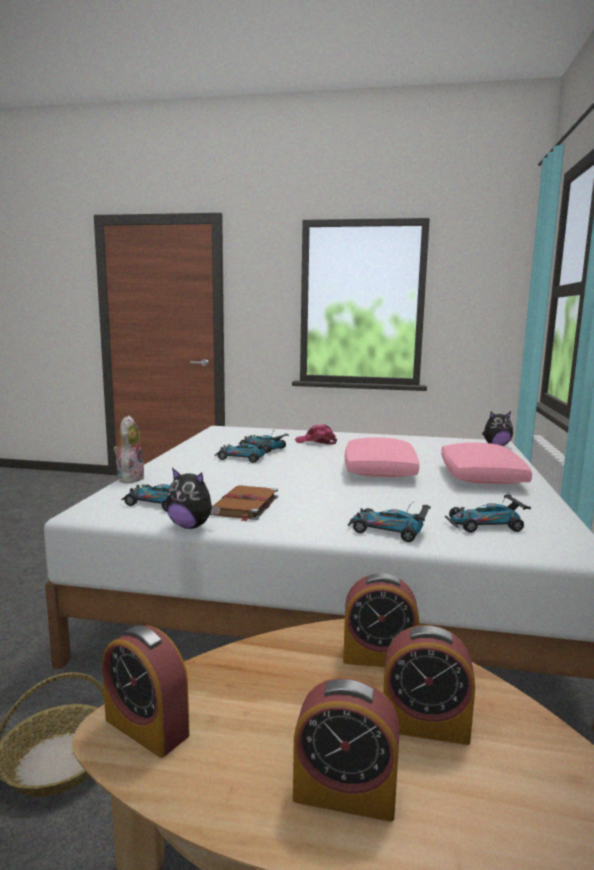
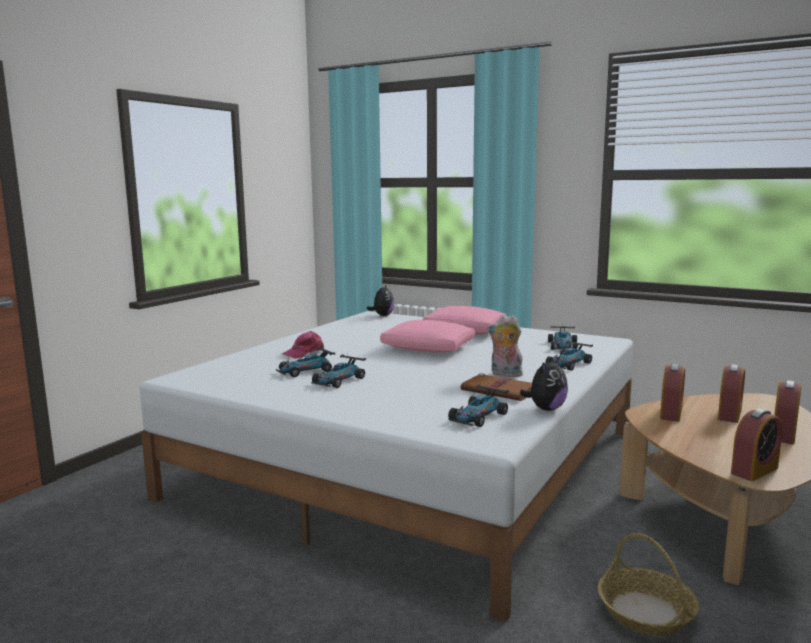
camera: 70 degrees left, 0 degrees up
(129, 478) = (378, 425): plush toy -> plush toy (505, 374)

